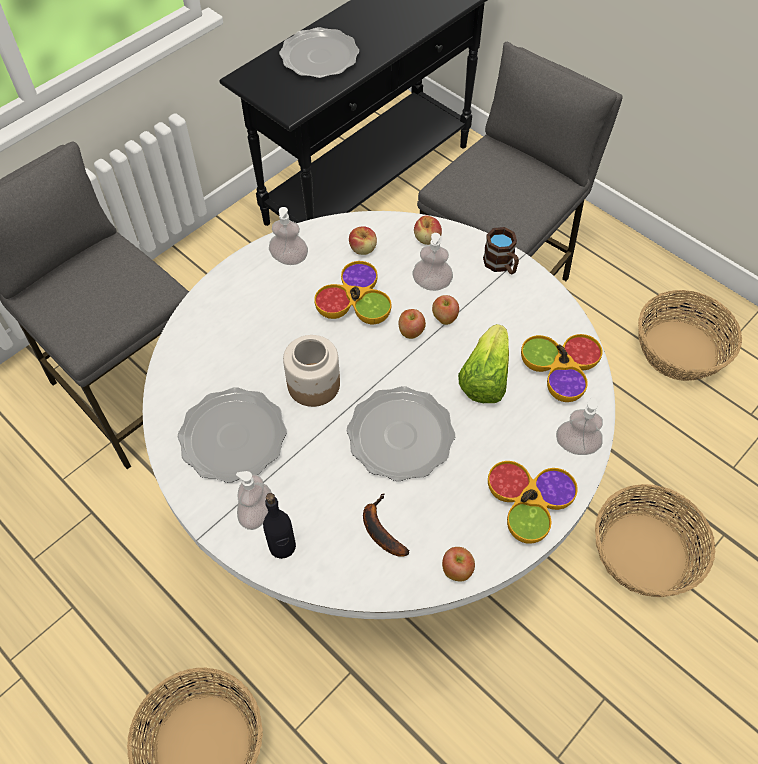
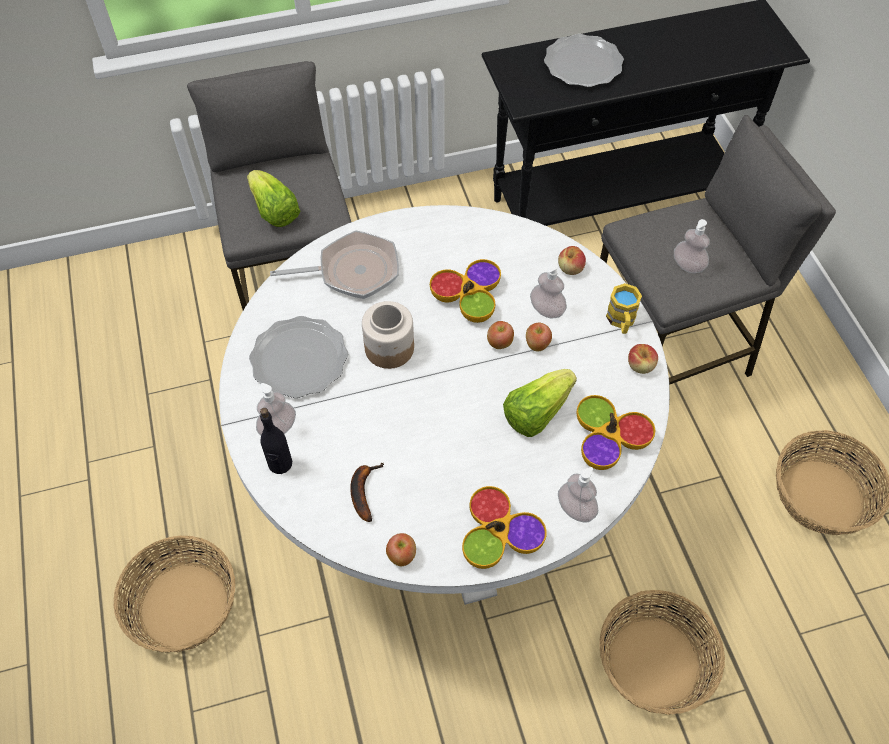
camera: 30 degrees right, 0 degrees up
(101, 309) = (274, 211): none -> lettuce
(229, 329) = (352, 271): none -> frying pan
(289, 258) = (440, 234): soap dispenser -> soap dispenser (688, 265)
(363, 249) = (508, 253): apple -> apple (640, 366)
(399, 435) = (430, 424): plate -> none
(501, 265) = (621, 321): brown mug -> yellow mug

